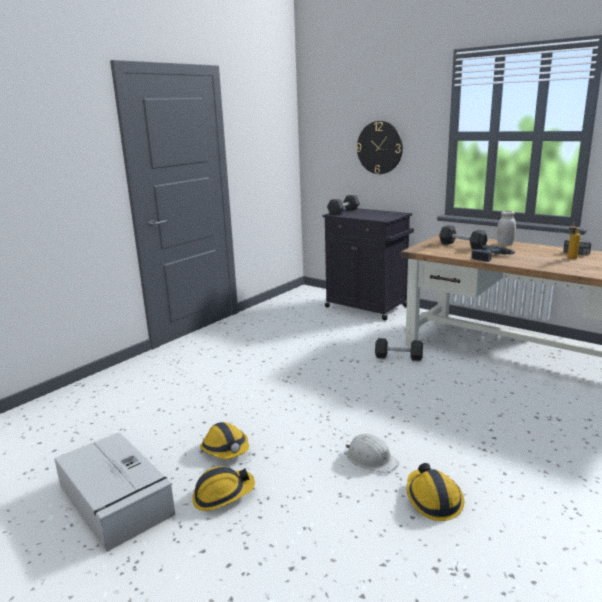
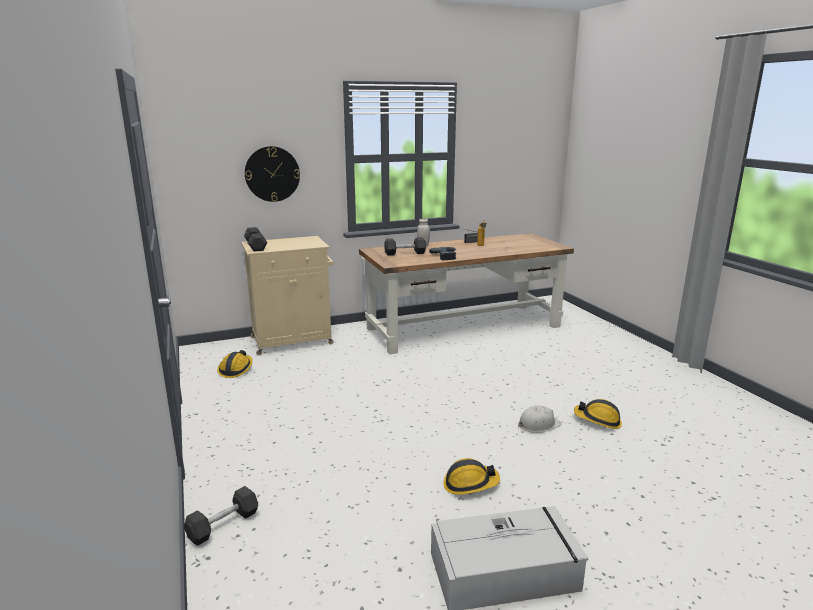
camera: 60 degrees left, 0 degrees up
(222, 494) = (538, 503): hard hat -> hard hat (236, 369)
(367, 307) = (293, 340): black cabinet -> beige cabinet
(398, 357) = (404, 363): black dumbbell -> black dumbbell (223, 525)

